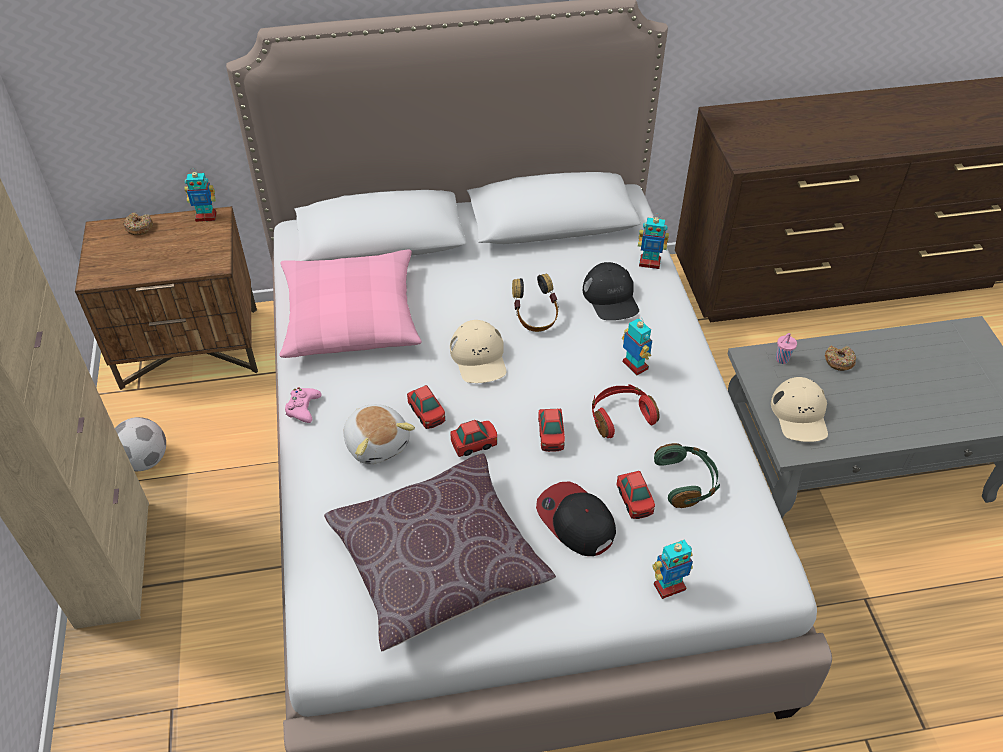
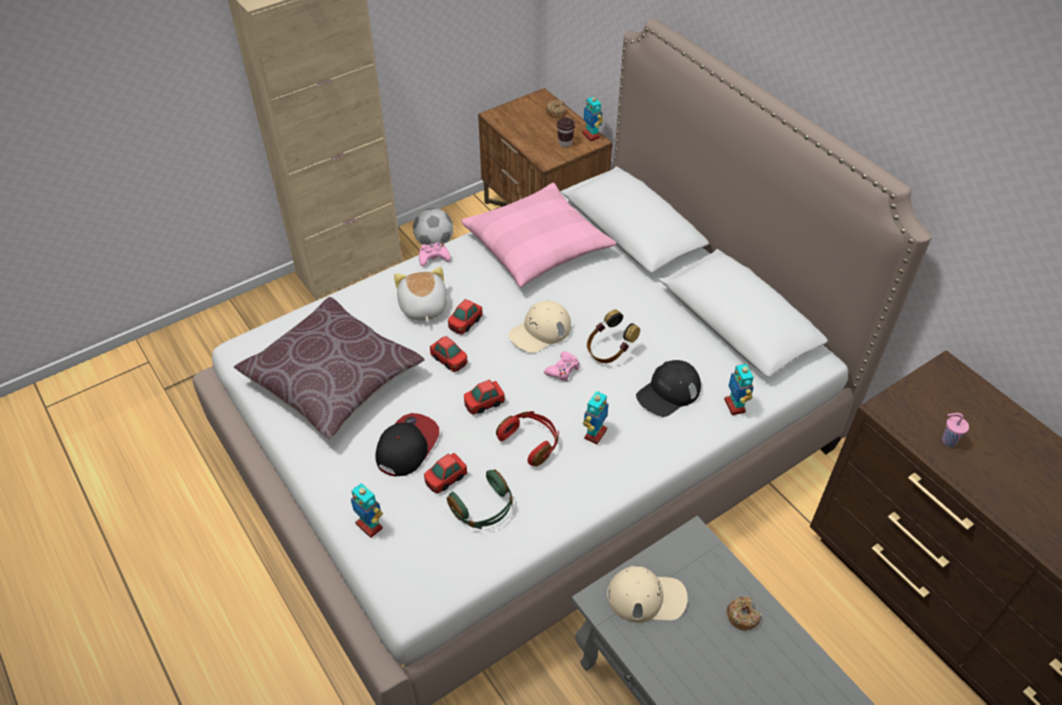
camera: 65 degrees right, 0 degrees up
(199, 240) = (565, 143): none -> brown cup
(377, 443) = (422, 307): plush toy -> plush toy turned 135 degrees clockwise
(541, 359) = (563, 370): none -> pink game controller
(781, 359) = (710, 563): pink cup -> pink cup (947, 441)
(800, 415) = (646, 597): beige cap -> beige cap turned 150 degrees counterclockwise

